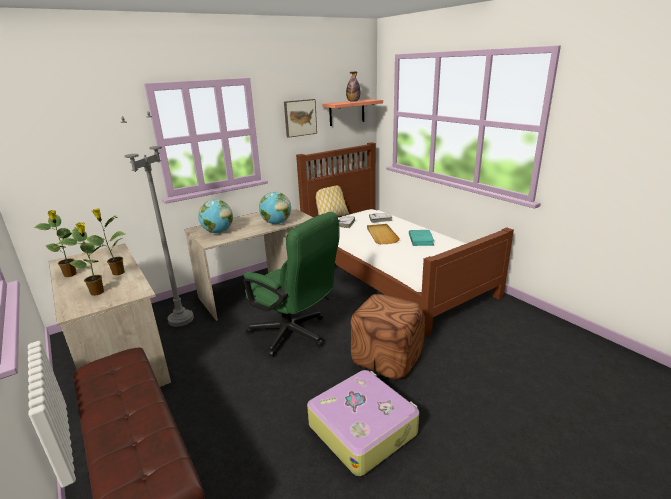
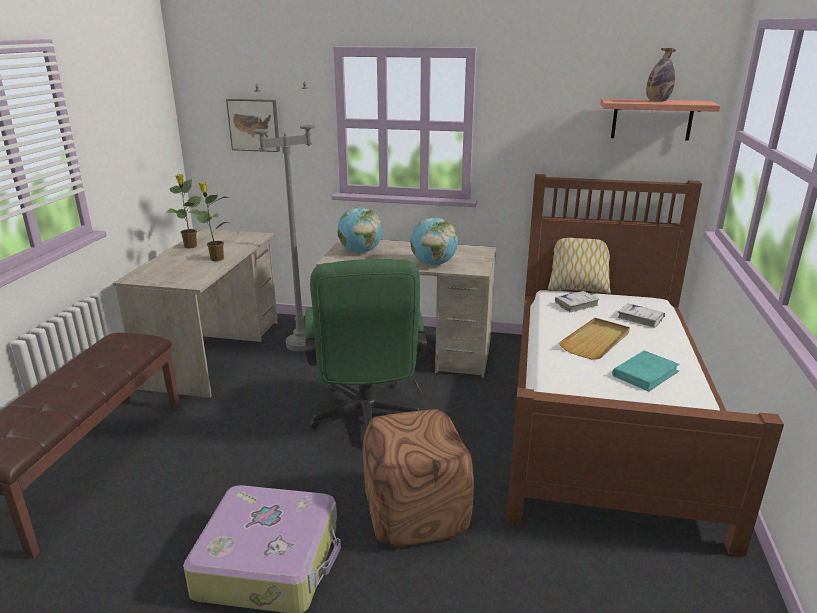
camera: 45 degrees right, 0 degrees up
(98, 292) = (174, 270): potted plant -> none
(300, 117) = (553, 117): picture -> picture (254, 125)

